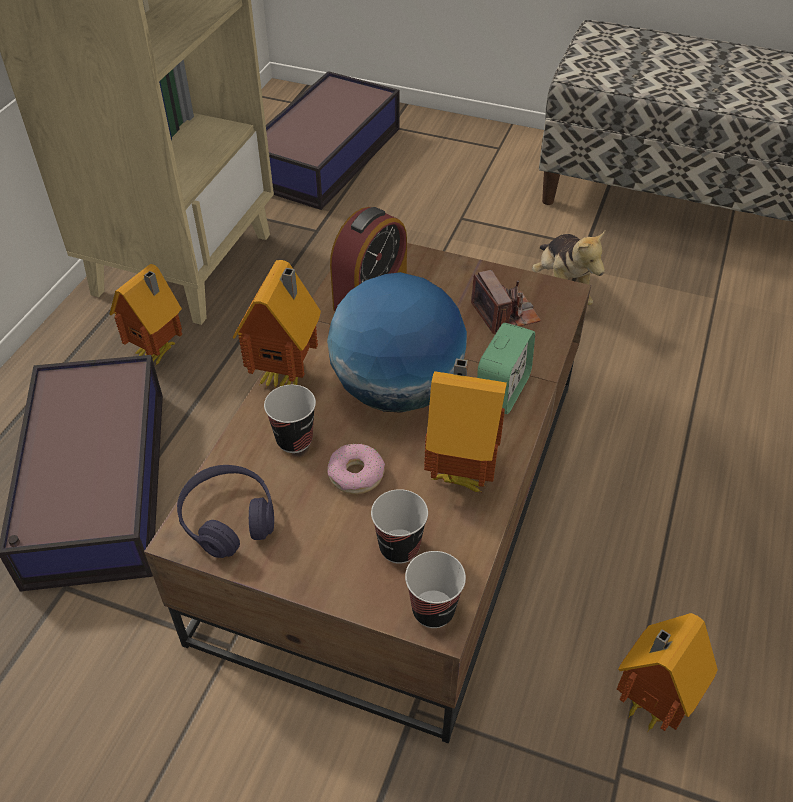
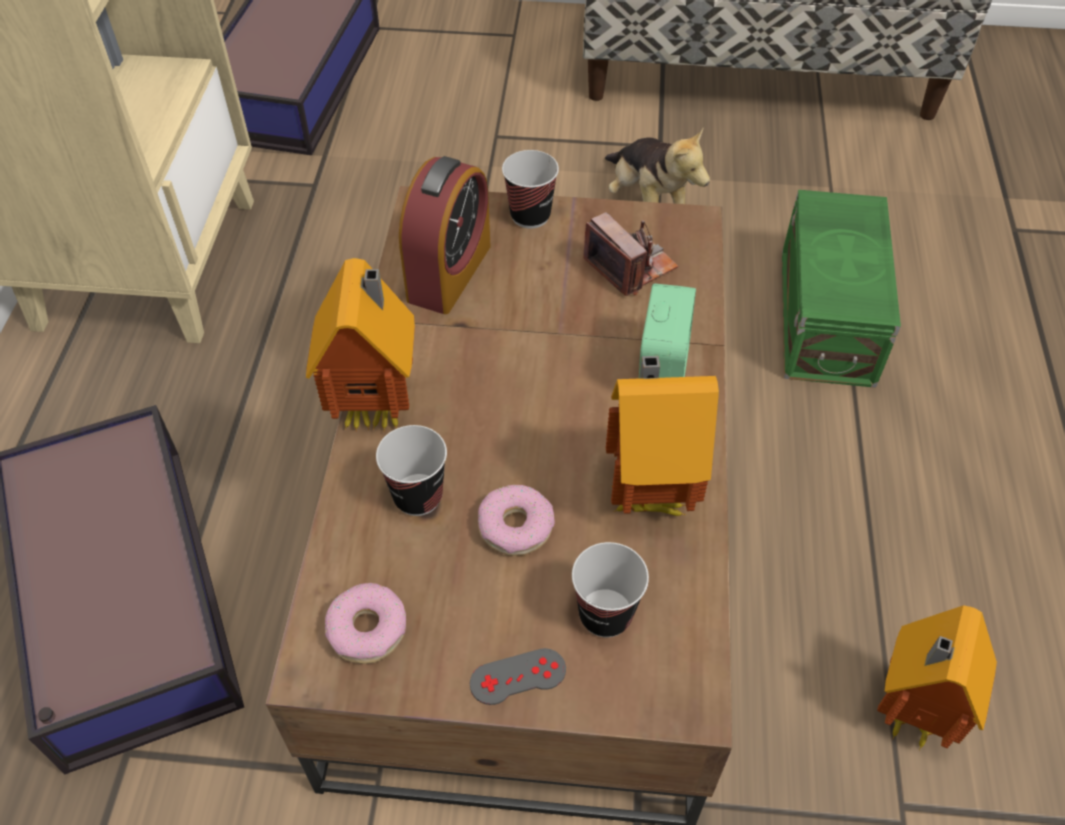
camera: 15 degrees left, 5 degrees up
(159, 353) = (154, 394): toy house -> none
(228, 519) = (367, 629): purple headphones -> donut
(321, 574) = (518, 676): none -> grey game controller
(397, 390) = (528, 397): globe -> none
(433, 610) = (677, 690): cup -> cup (530, 216)
(681, 393) = (829, 315): none -> green storage box

